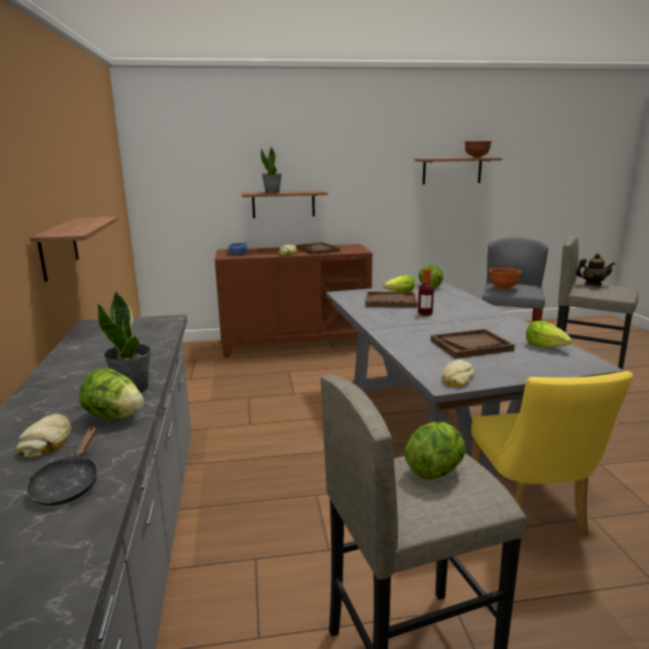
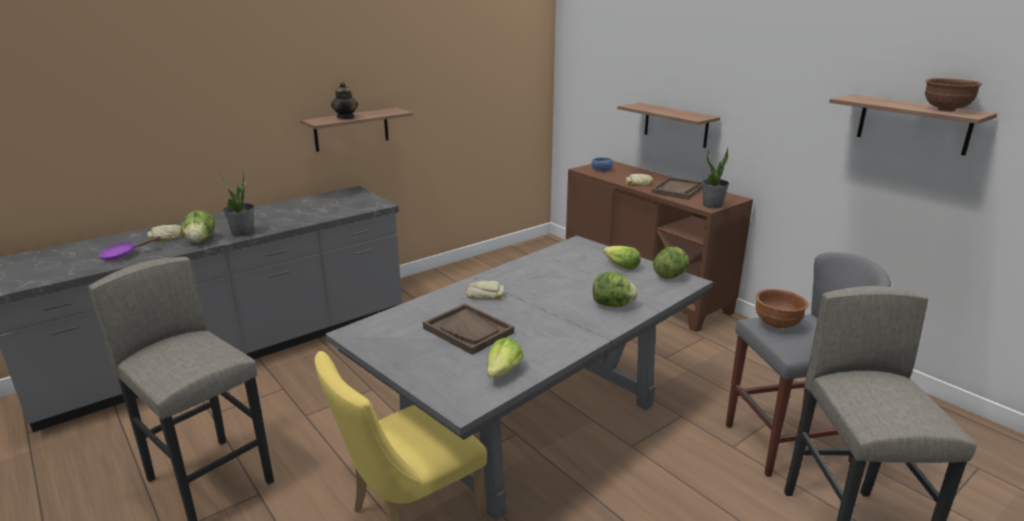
camera: 60 degrees right, 5 degrees up
(68, 484) = (123, 255): black frying pan -> purple frying pan
(272, 192) = (652, 109): potted plant -> potted plant (712, 205)
(390, 301) = (579, 268): brown tray -> none
(425, 314) = (553, 292): bottle -> none
(435, 470) = (193, 354): lettuce -> lettuce (612, 305)
(456, 379) = (369, 336): bread -> bread (485, 294)
(592, 284) = (884, 387): teapot -> teapot (346, 117)

